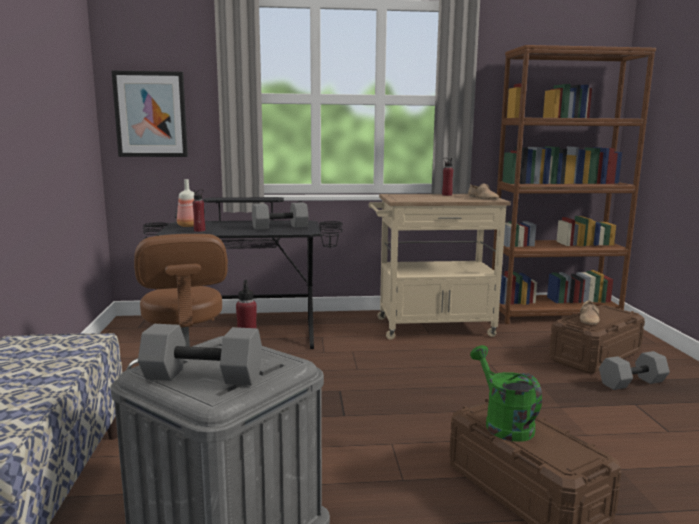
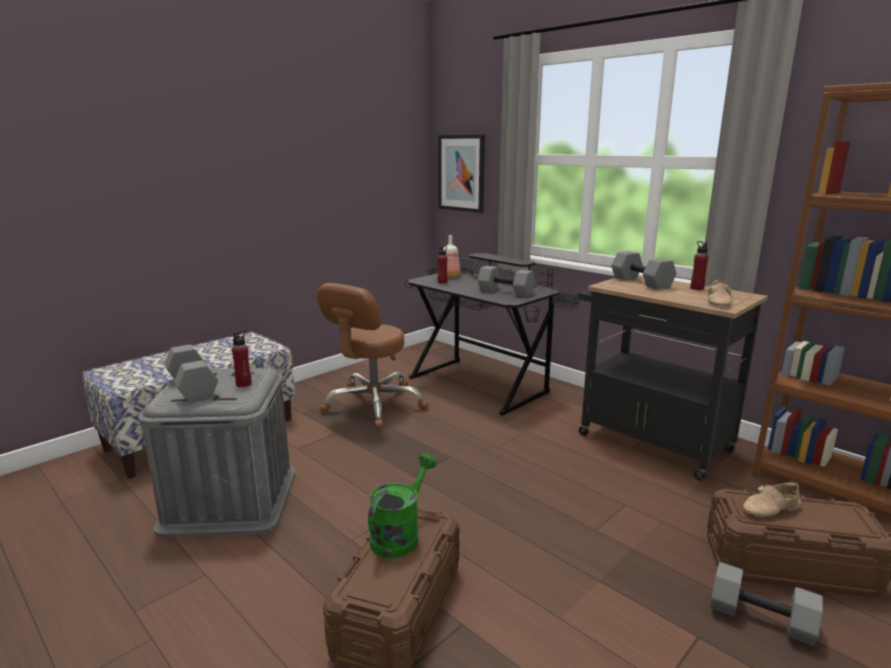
camera: 50 degrees right, 5 degrees up
(408, 196) = (640, 282): none -> grey dumbbell
(431, 327) = (649, 441): beige cart -> black cart

